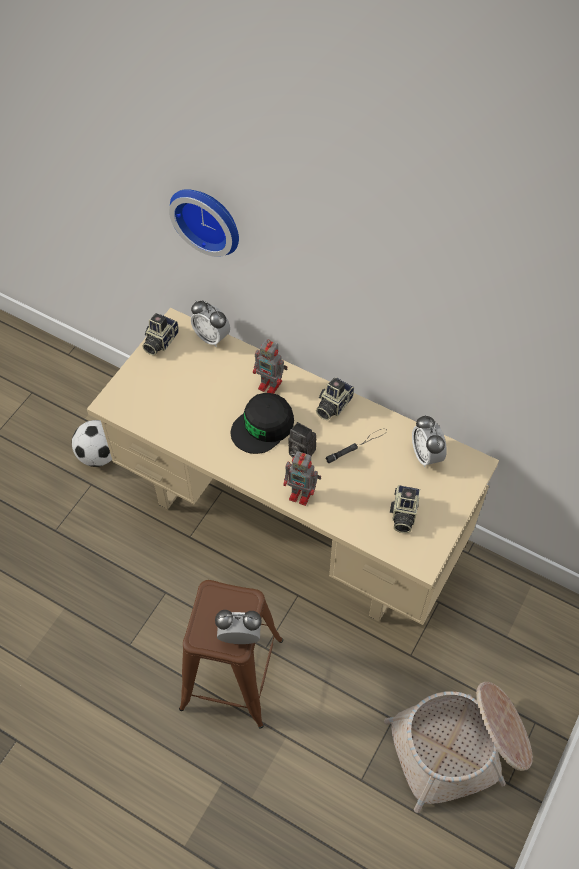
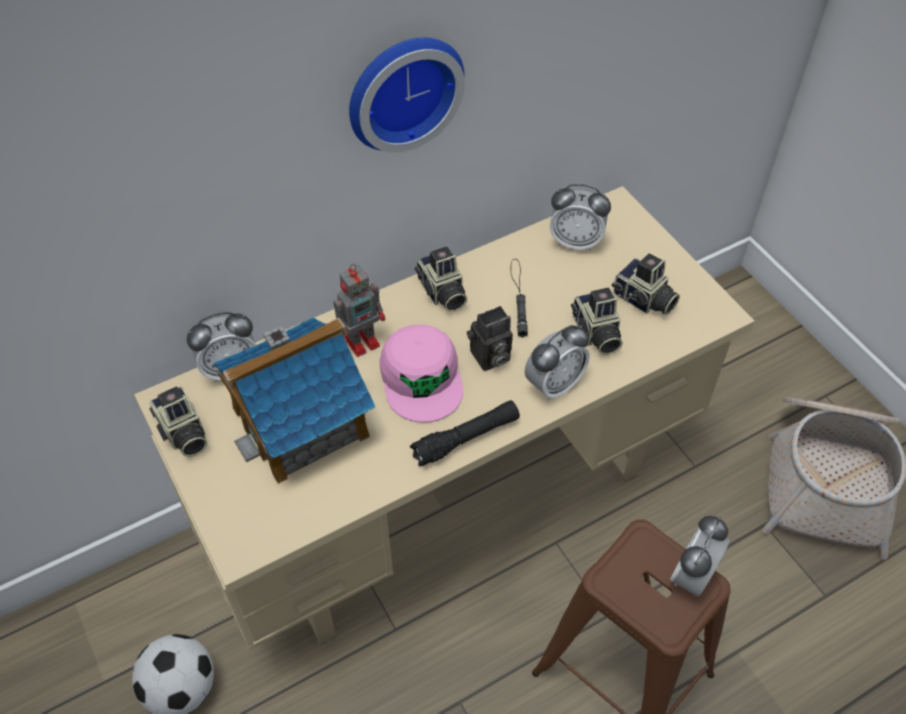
camera: 60 degrees left, 5 degrees down
(198, 387) = (301, 422): none -> toy house
(208, 218) = (157, 176): wall clock -> wall clock (402, 89)
(236, 468) = (466, 438): none -> black flashlight
(263, 427) = (422, 378): black cap -> pink cap
(302, 494) = (554, 384): toy robot -> alarm clock
(357, 499) = (595, 333): none -> camera

